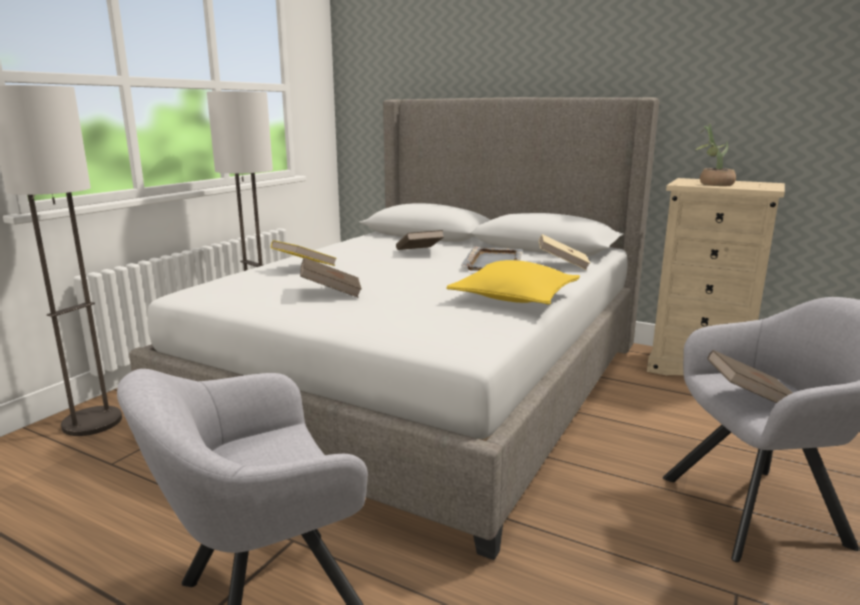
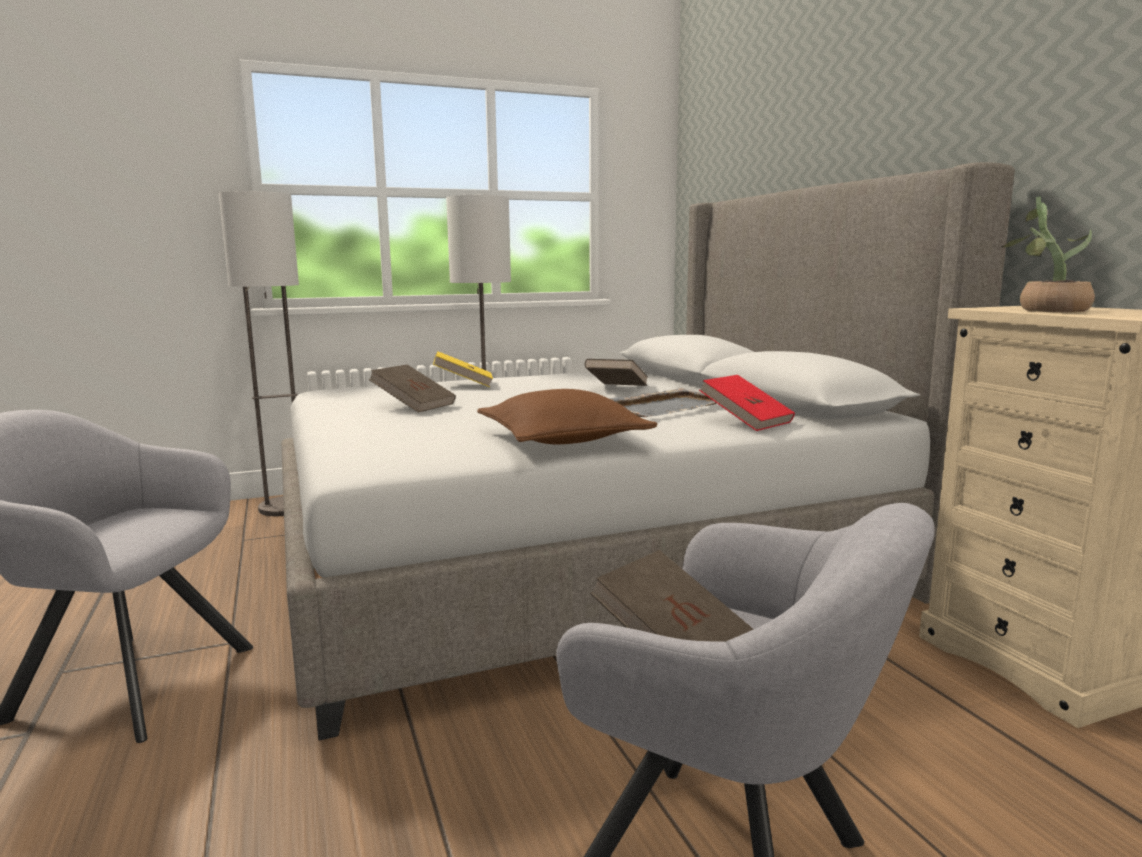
camera: 40 degrees right, 5 degrees down
(514, 297) = (563, 439): yellow pillow -> brown pillow
(562, 265) = (746, 422): beige book -> red book

